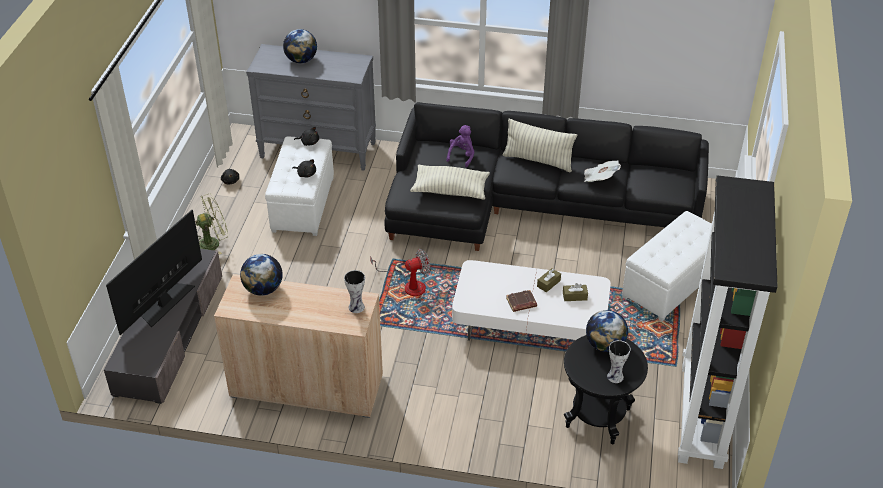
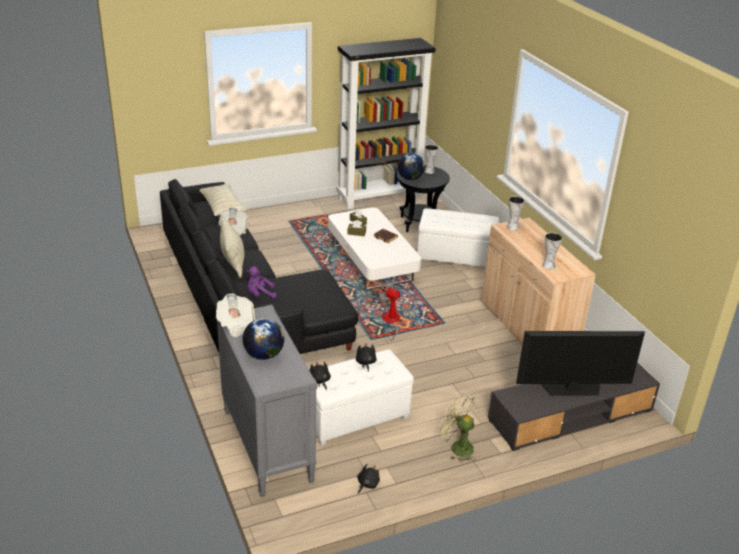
camera: 125 degrees left, 10 degrees down
(263, 289) = (548, 265): globe -> vase
(351, 60) = (236, 324): none -> newspaper
(450, 190) = (309, 286): pillow -> pillow (222, 207)
(671, 285) = (281, 225): white ottoman -> white ottoman (456, 257)

